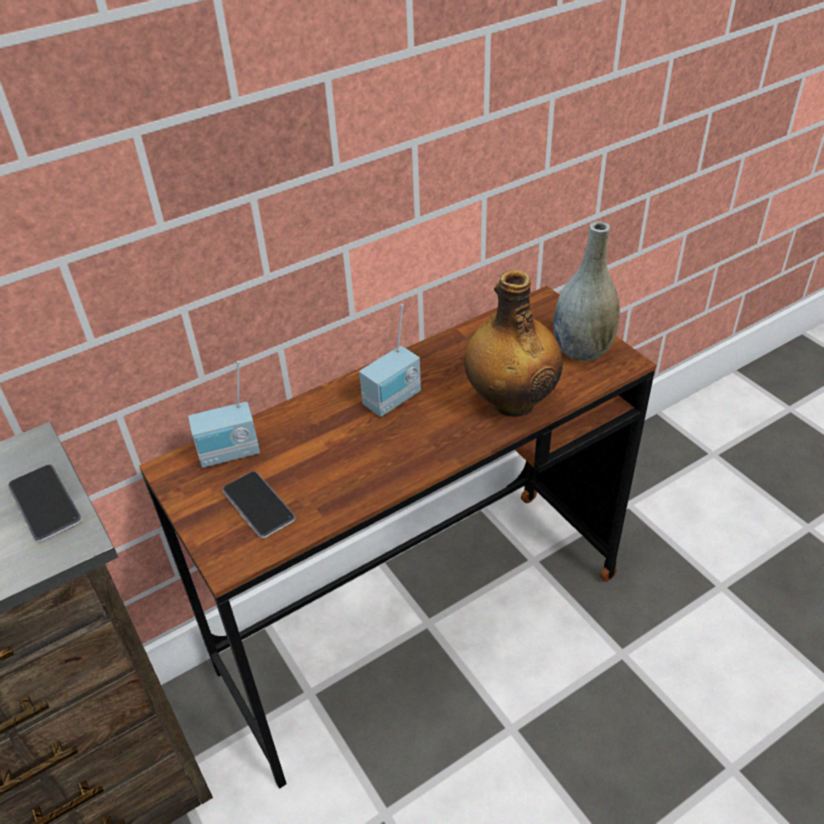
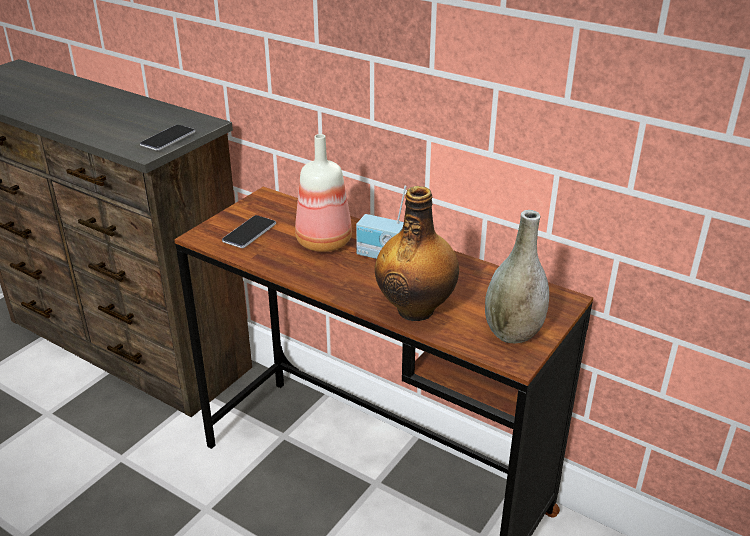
camera: 65 degrees right, 10 degrees down
(230, 454) = (288, 211): radio -> none
(329, 440) = (322, 241): none -> bottle

